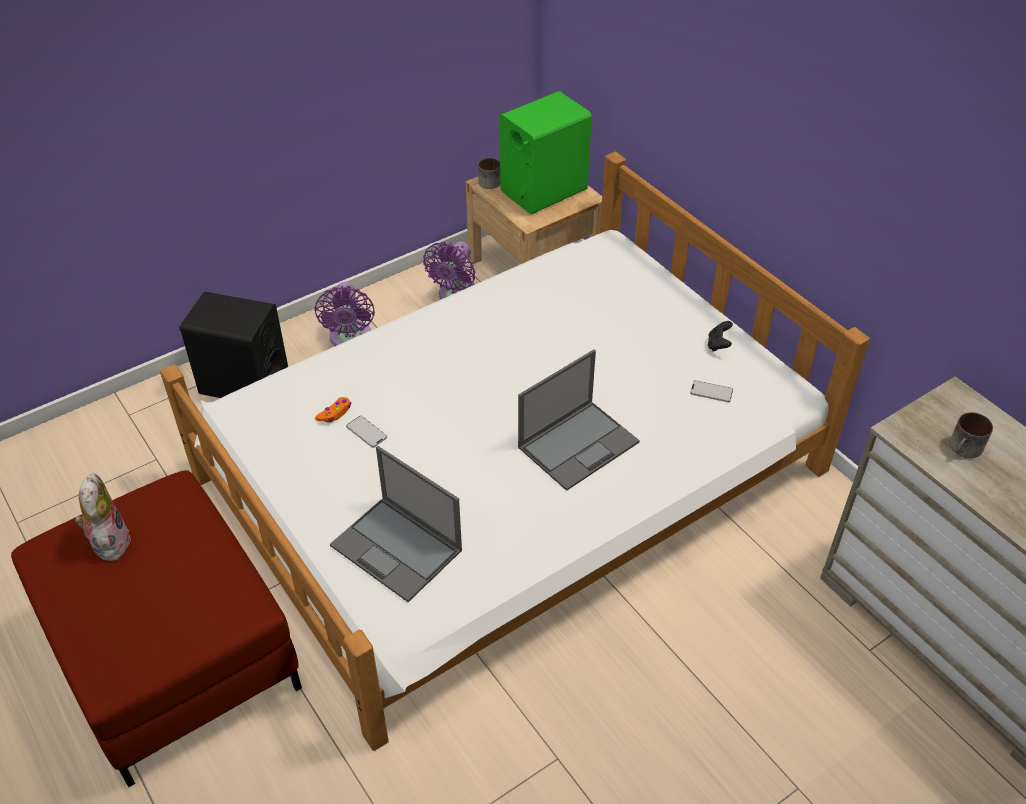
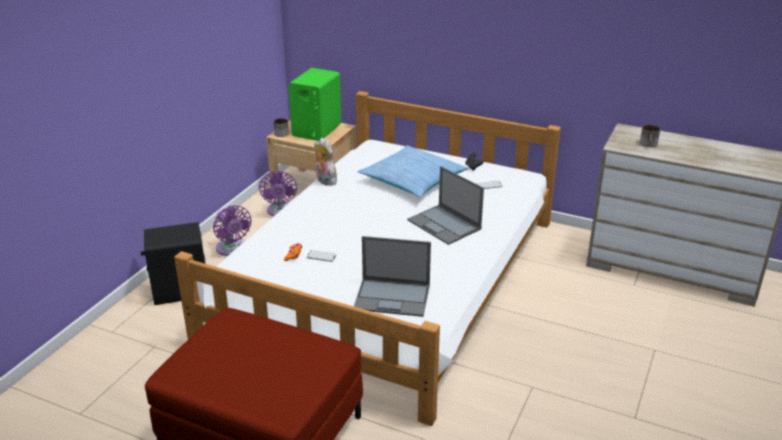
camera: 30 degrees left, 15 degrees down
(109, 542) = (214, 352): plush toy -> plush toy (324, 181)
(579, 444) = (445, 225): laptop -> laptop turned 120 degrees clockwise
(605, 337) = (412, 180): none -> pillow

